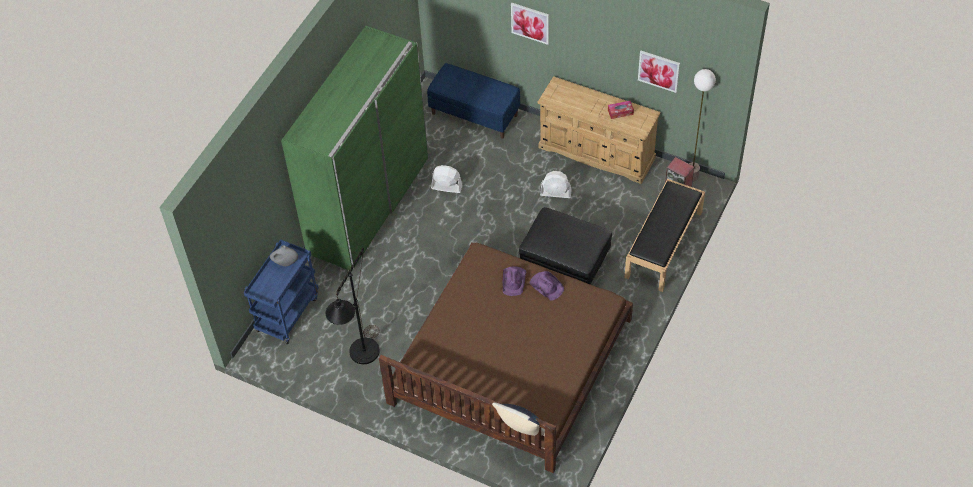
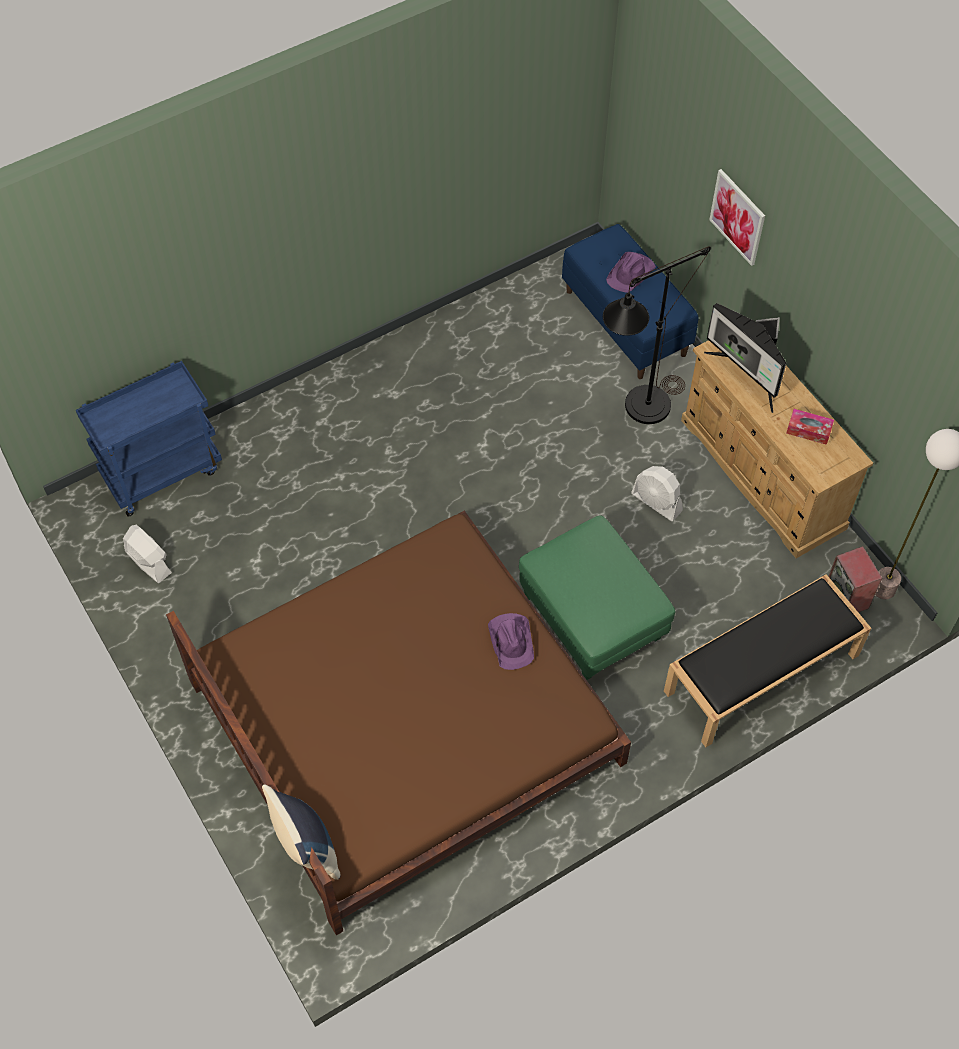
camera: 30 degrees right, 5 degrees up
(285, 263) = (165, 399): grey vase -> none
(361, 359) = (206, 595): black floor lamp -> black floor lamp (638, 413)
(368, 205) = (382, 376): green wardrobe -> none
(446, 187) = (507, 408): white fan -> white fan (148, 562)
(514, 281) = (470, 606): purple hat -> purple hat (631, 273)
(564, 263) = (591, 616): black ottoman -> green ottoman
(573, 101) = (747, 375): none -> monitor
(659, 71) = (891, 395): picture -> none

